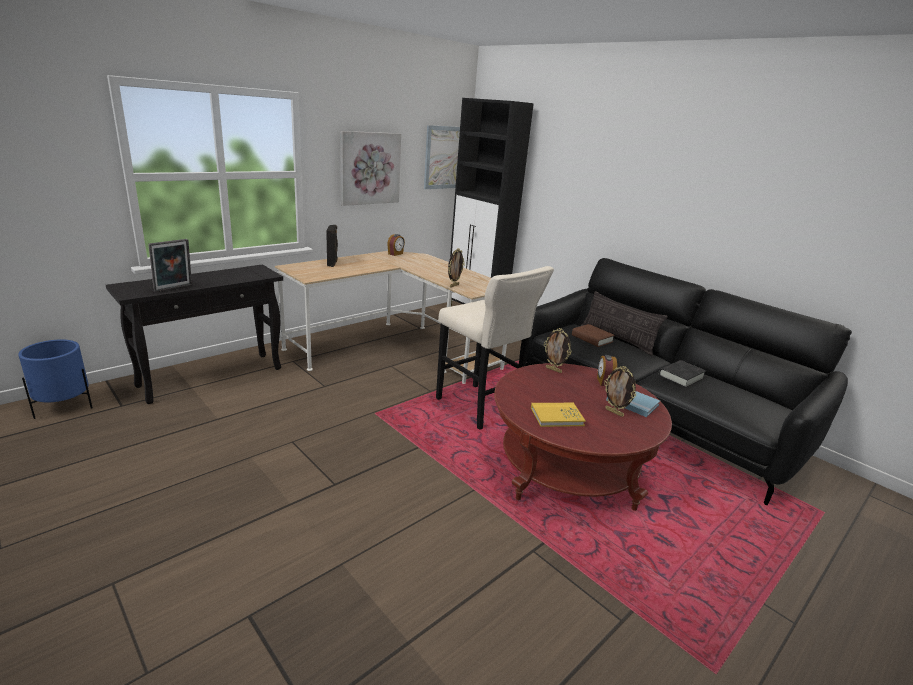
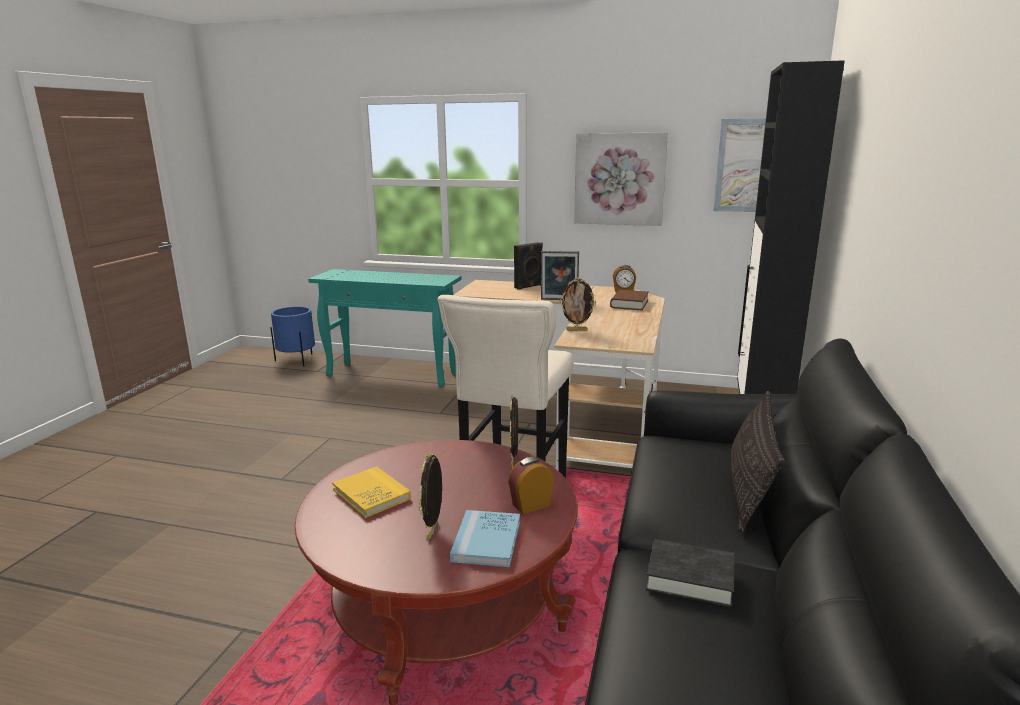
camera: 60 degrees right, 5 degrees down
(174, 288) = (354, 278): picture frame -> picture frame (559, 300)
(212, 377) = (393, 374): black console table -> turquoise console table
(592, 338) = (697, 466): brown book -> brown book (629, 304)

